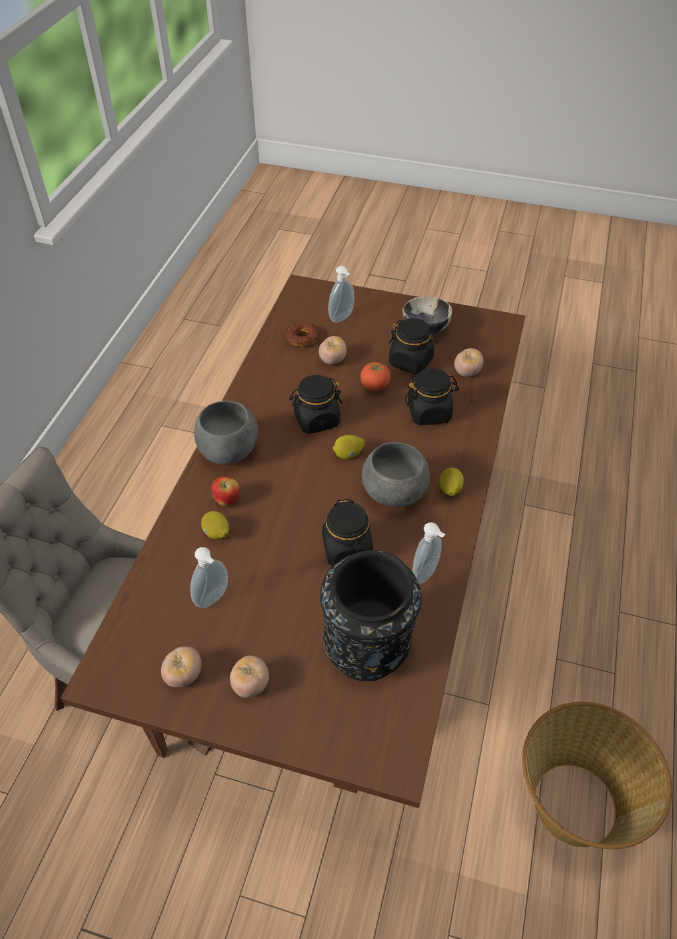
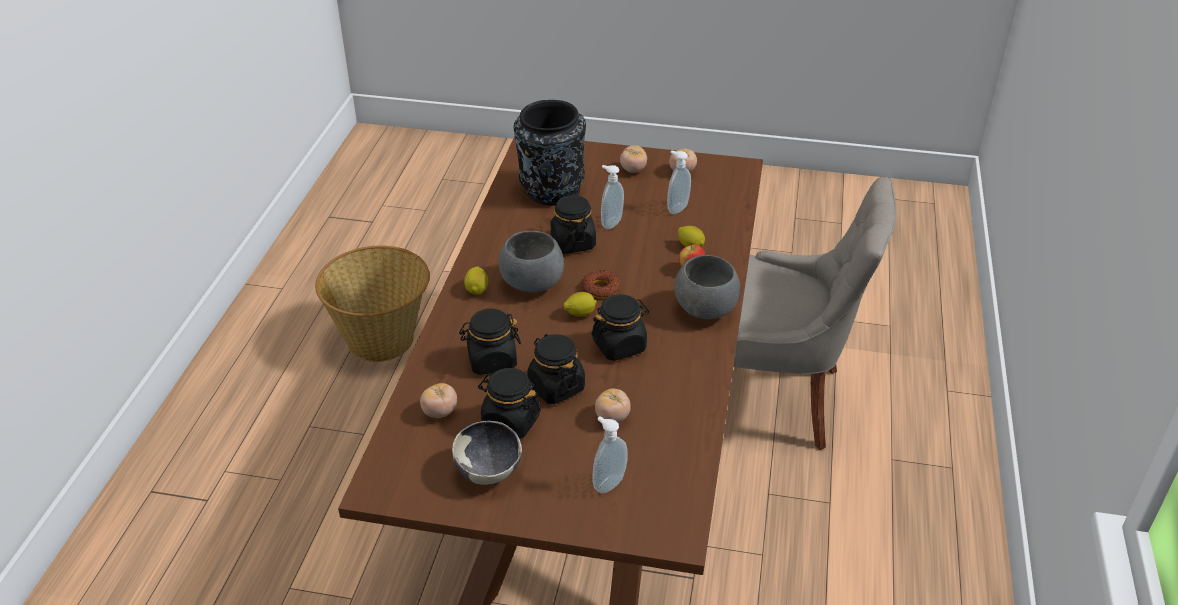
camera: 175 degrees right, 10 degrees down
(302, 338) = (658, 447): donut -> donut (600, 288)
(375, 386) = (556, 387): tomato -> black jar
(426, 574) = (504, 230): soap dispenser -> soap dispenser (610, 223)

